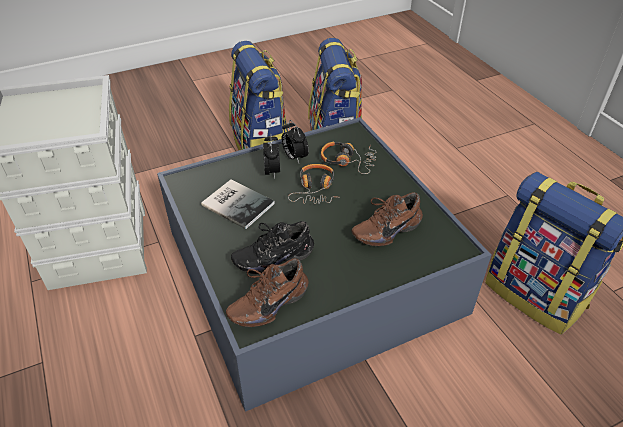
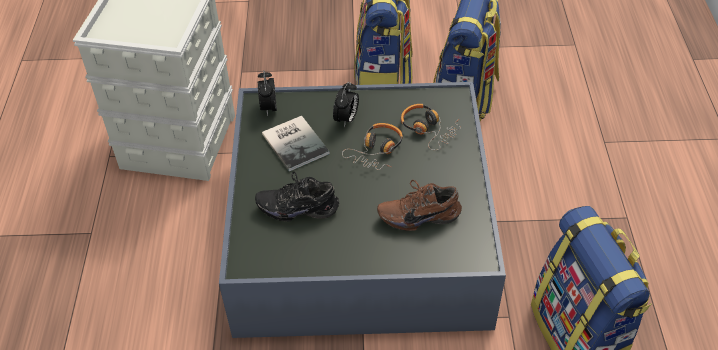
camera: 25 degrees right, 5 degrees up
(267, 303) = (269, 247): brown shoe -> none
(294, 157) = (377, 109): alarm clock -> alarm clock (268, 107)

